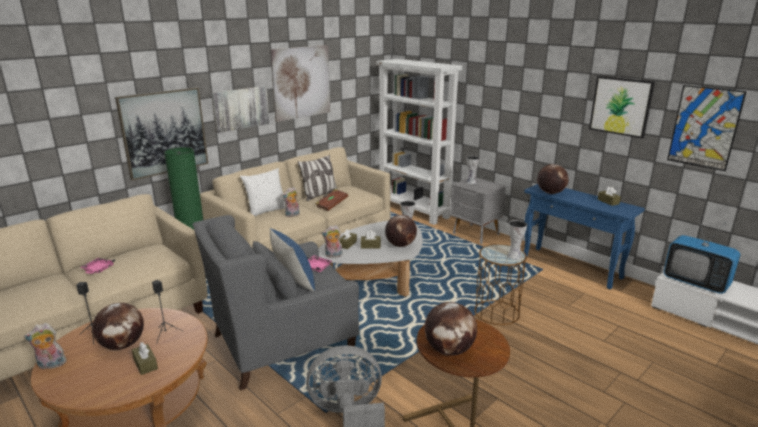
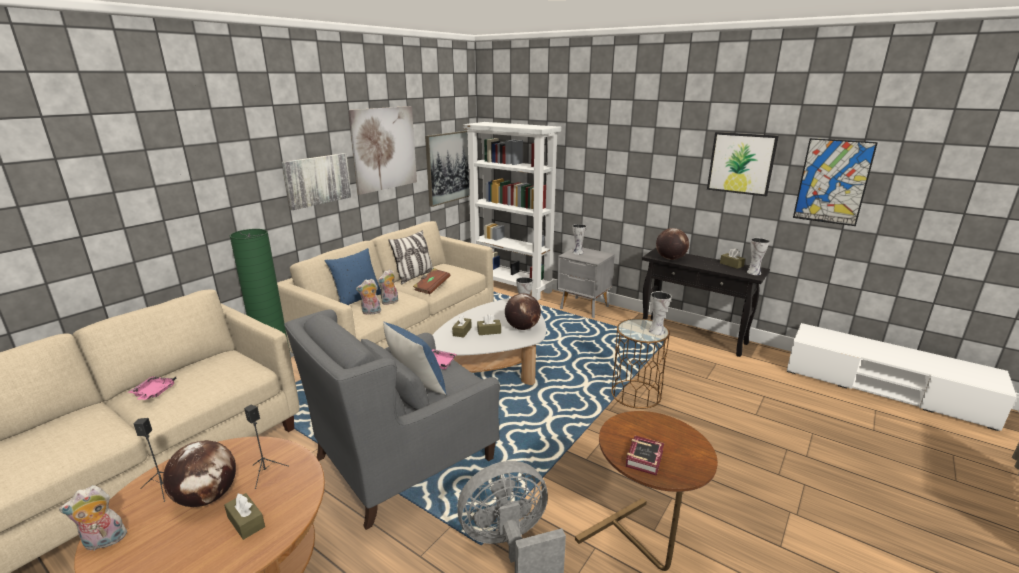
camera: 10 degrees left, 0 degrees up
(164, 132) = (226, 211): picture -> picture (450, 167)
(266, 211) = (357, 299): white pillow -> blue pillow
(333, 256) = (449, 347): plush toy -> plush toy (371, 312)
(449, 350) = (646, 458): globe -> book
(572, 267) = (693, 336): blue console table -> black console table
(626, 210) = (754, 272): none -> vase
(695, 282) = (831, 343): television -> none

